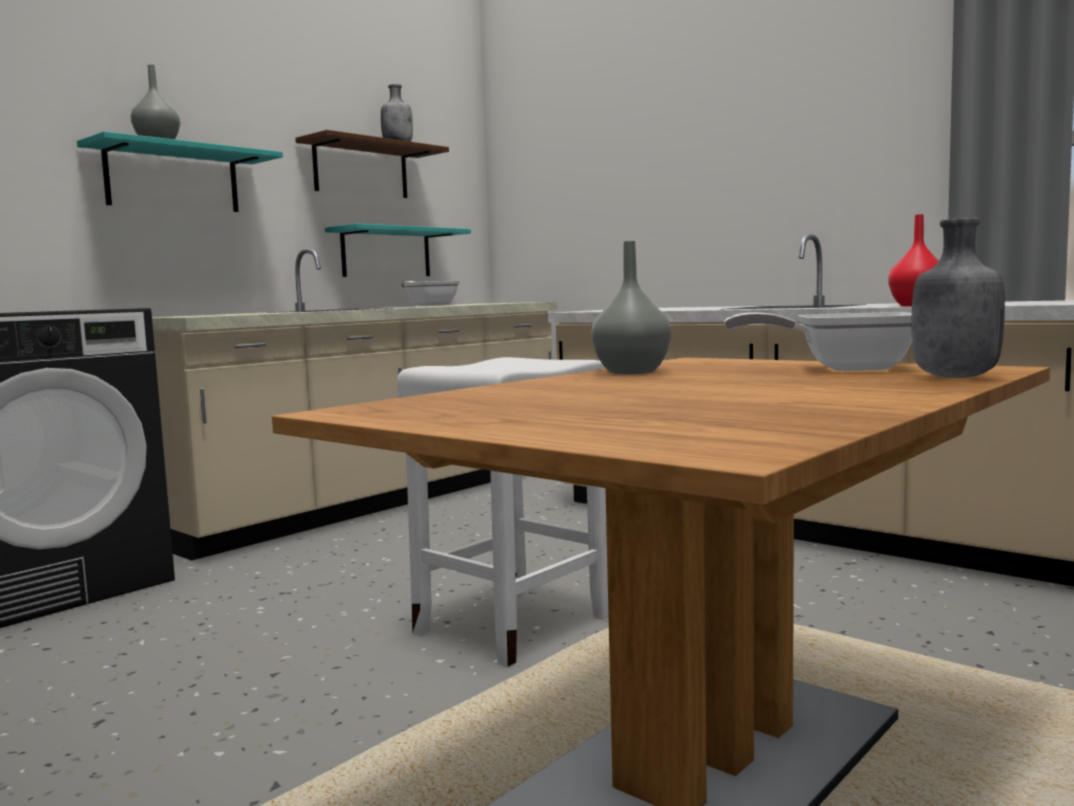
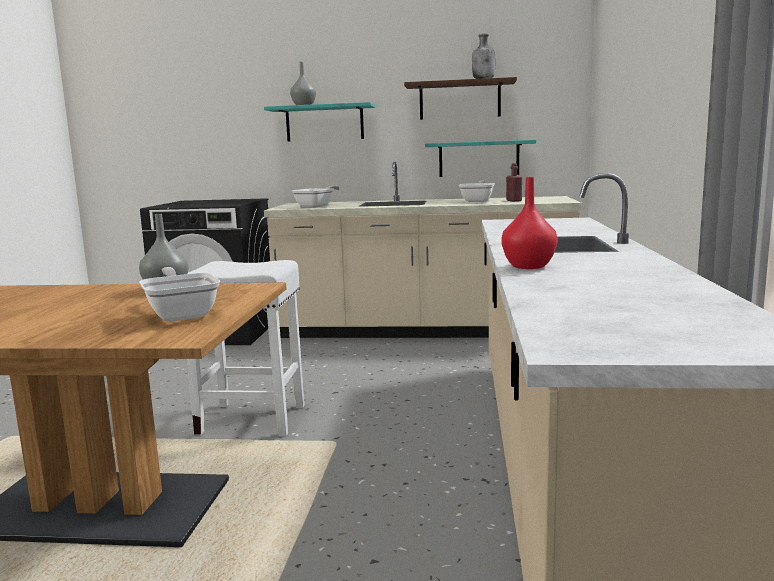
camera: 55 degrees right, 5 degrees up
(240, 314) = (317, 206): none -> frying pan
(470, 304) = (514, 201): none -> red bottle
(953, 377) = (114, 336): grey bottle -> none

